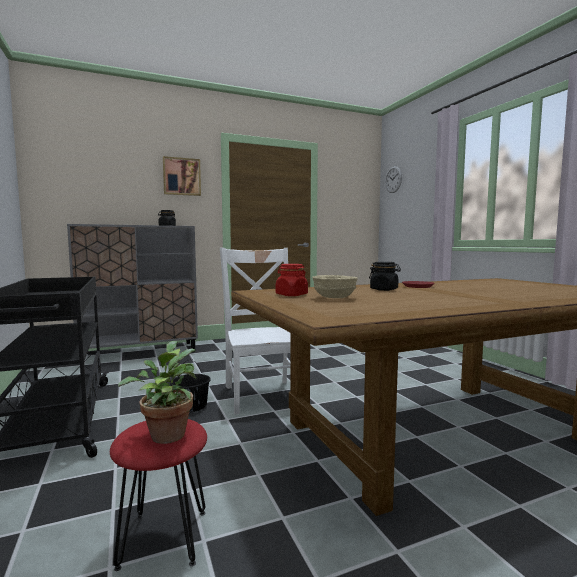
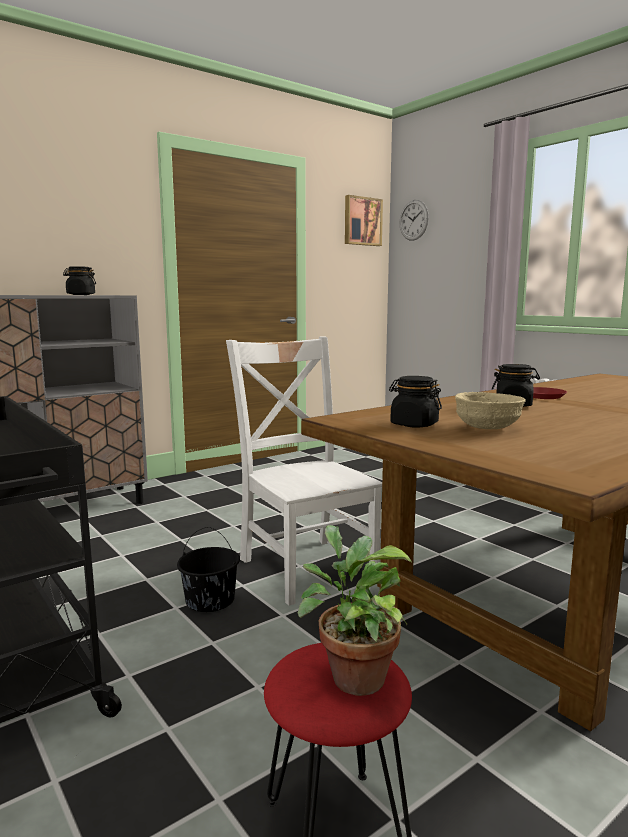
camera: 15 degrees left, 5 degrees up
(181, 176) = (95, 207): picture -> picture (362, 221)
(291, 295) = (414, 424): red jar -> black jar

